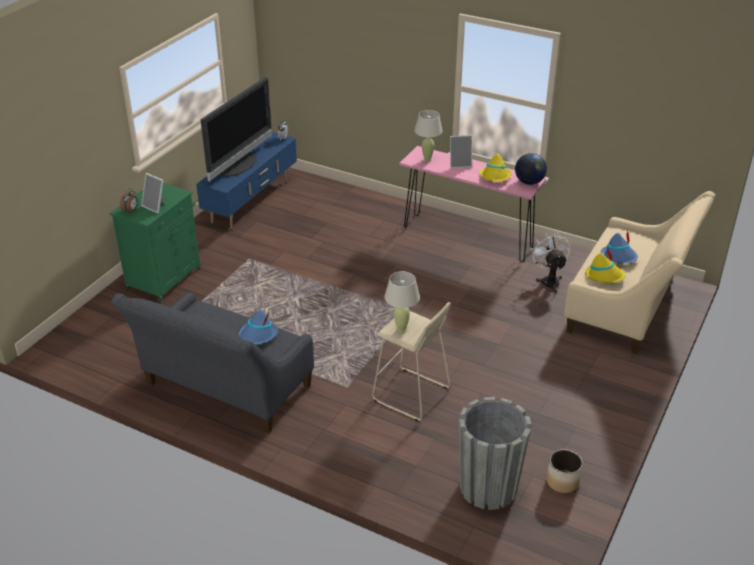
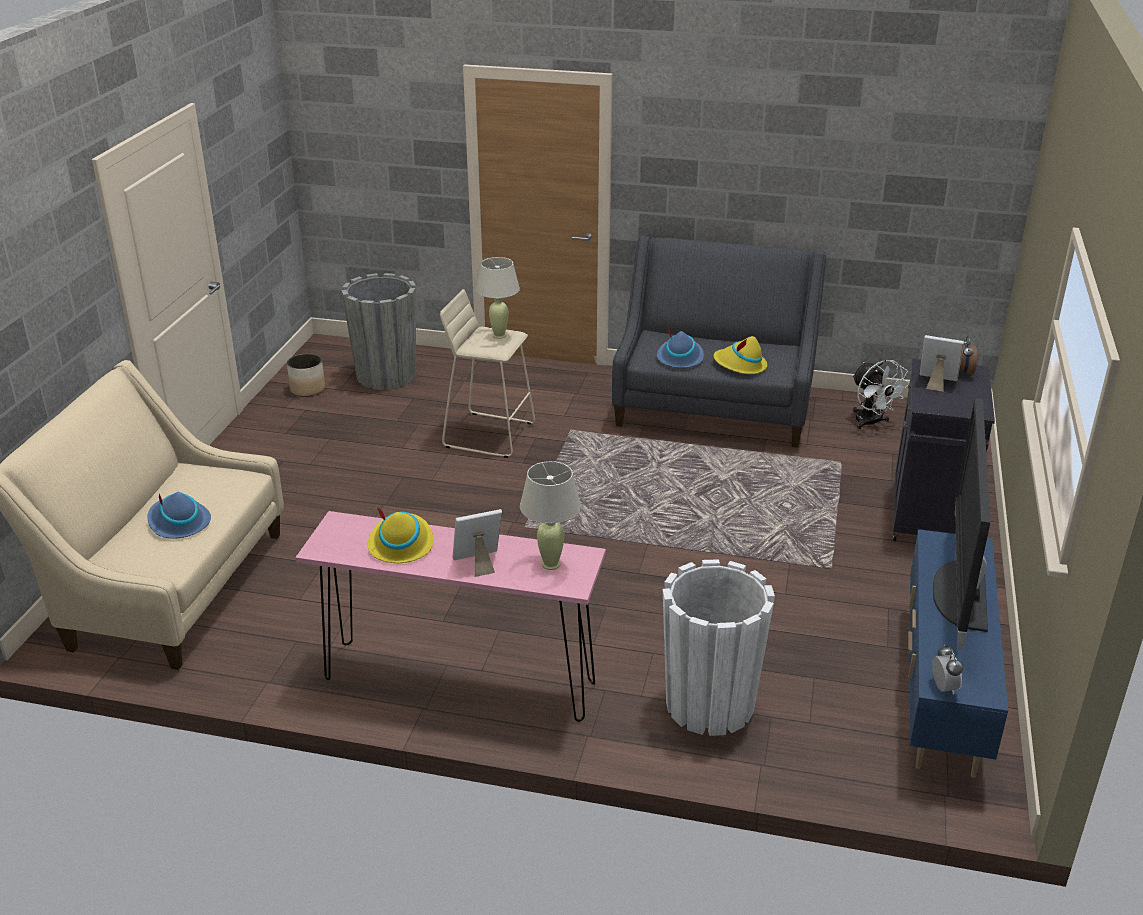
camera: 165 degrees right, 5 degrees down
(165, 278) = (928, 518): green cabinet -> black cabinet
(356, 212) = (709, 705): none -> white planter
(529, 182) = (331, 542): globe -> none
(549, 280) = (298, 615): white fan -> white fan (871, 423)
(604, 276) = (214, 487): yellow hat -> yellow hat (740, 365)

